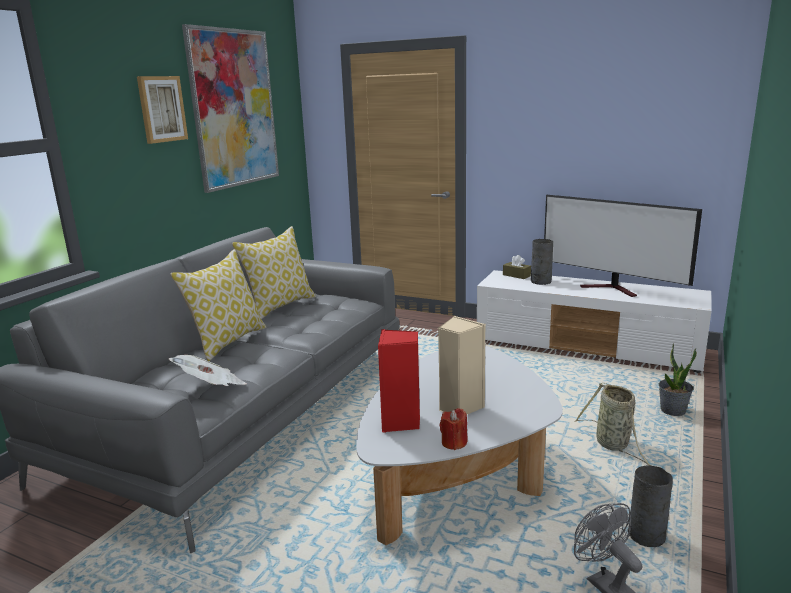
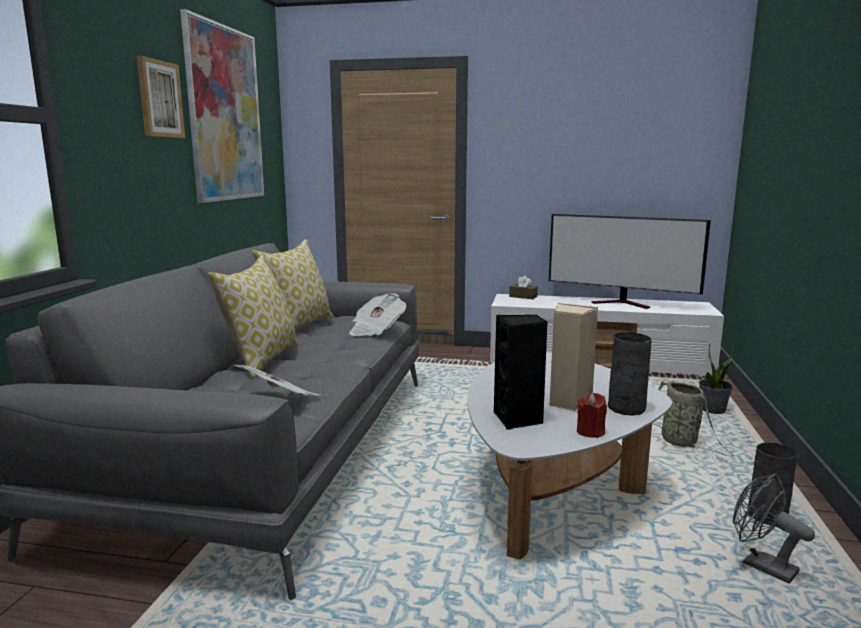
camera: 15 degrees left, 5 degrees down
(342, 314) = (376, 330): none -> newspaper
(401, 422) = (518, 419): red speaker -> black speaker
(540, 281) = (550, 300): grey vase -> grey vase (625, 408)

